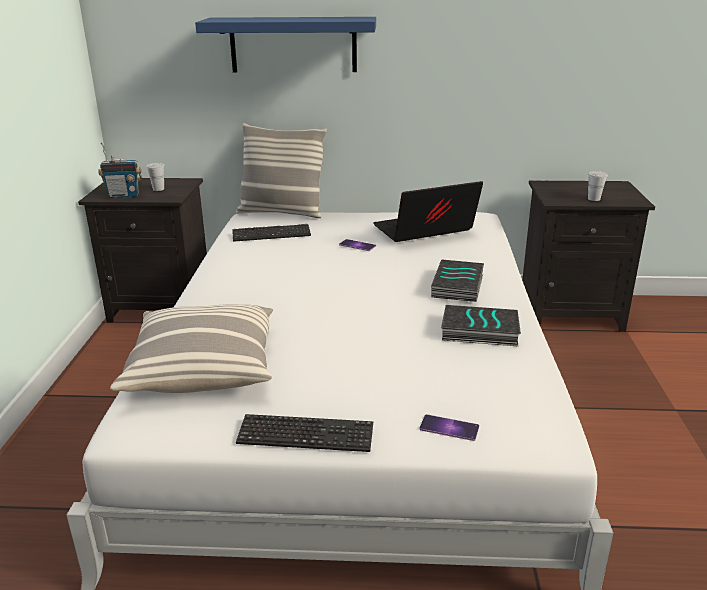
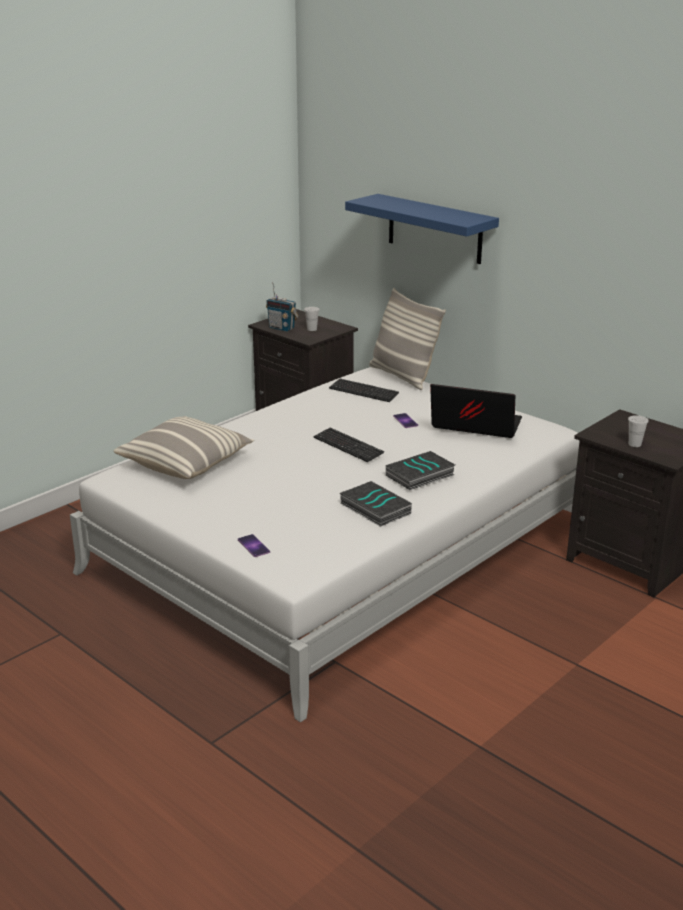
camera: 40 degrees right, 0 degrees up
(305, 435) = (180, 516): keyboard -> keyboard (348, 446)

